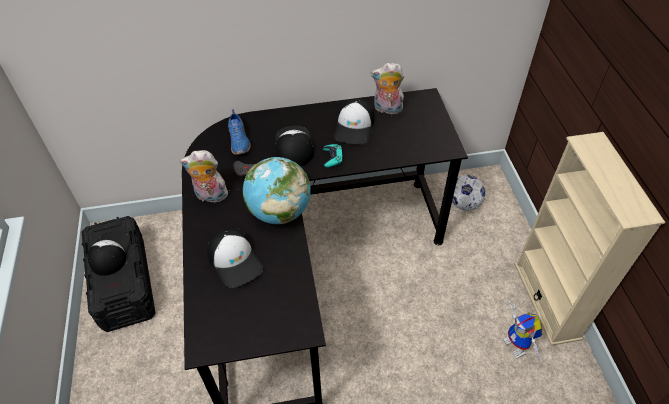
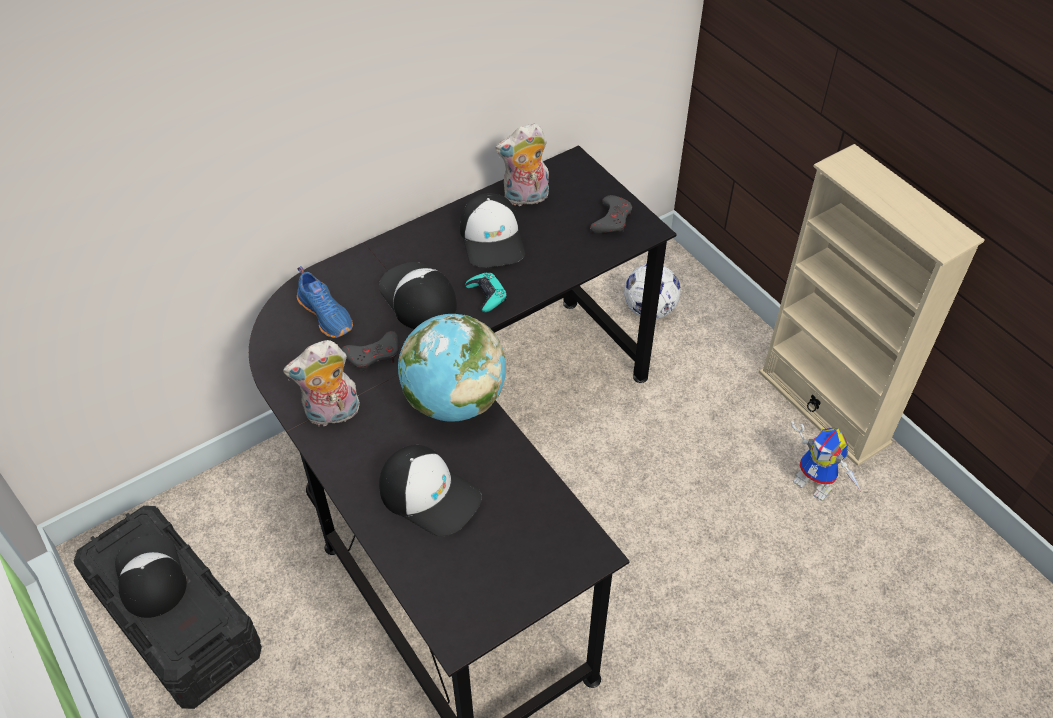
camera: 25 degrees left, 0 degrees up
(431, 137) = (612, 219): none -> grey game controller

